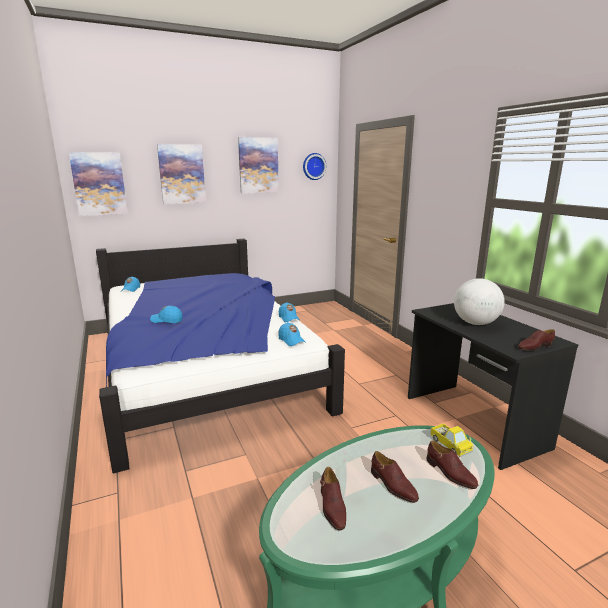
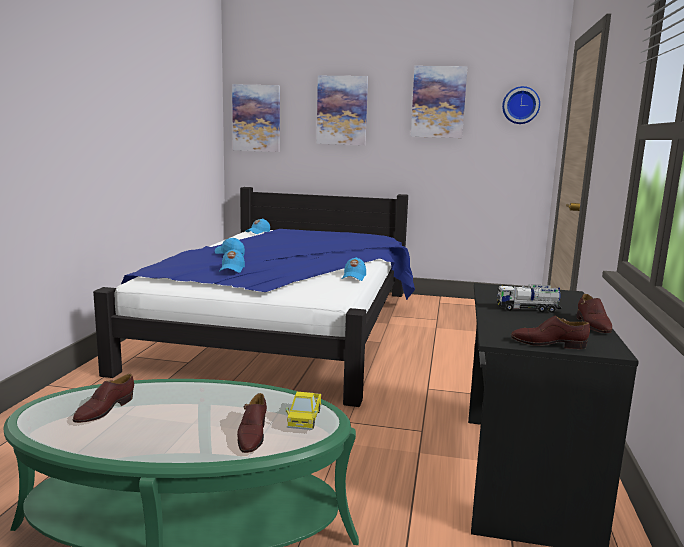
camera: 35 degrees right, 5 degrees down
(291, 340) = (313, 292): blue cap -> blue cap (232, 269)
(393, 485) = (180, 420): brown shoe -> brown shoe (592, 325)
(475, 323) = (527, 309): globe -> toy truck

